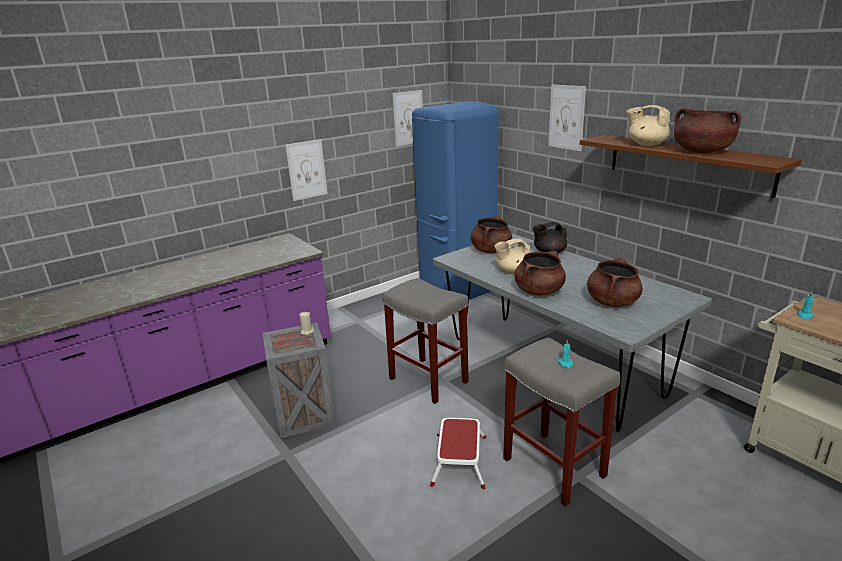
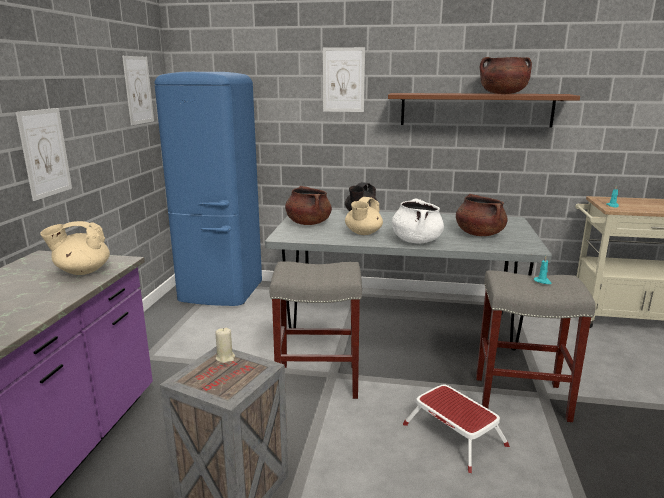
camera: 45 degrees left, 5 degrees down
(539, 291) = (416, 241): brown cooking pot -> white cooking pot
(646, 144) = (450, 93): beige teapot -> beige teapot (82, 271)

